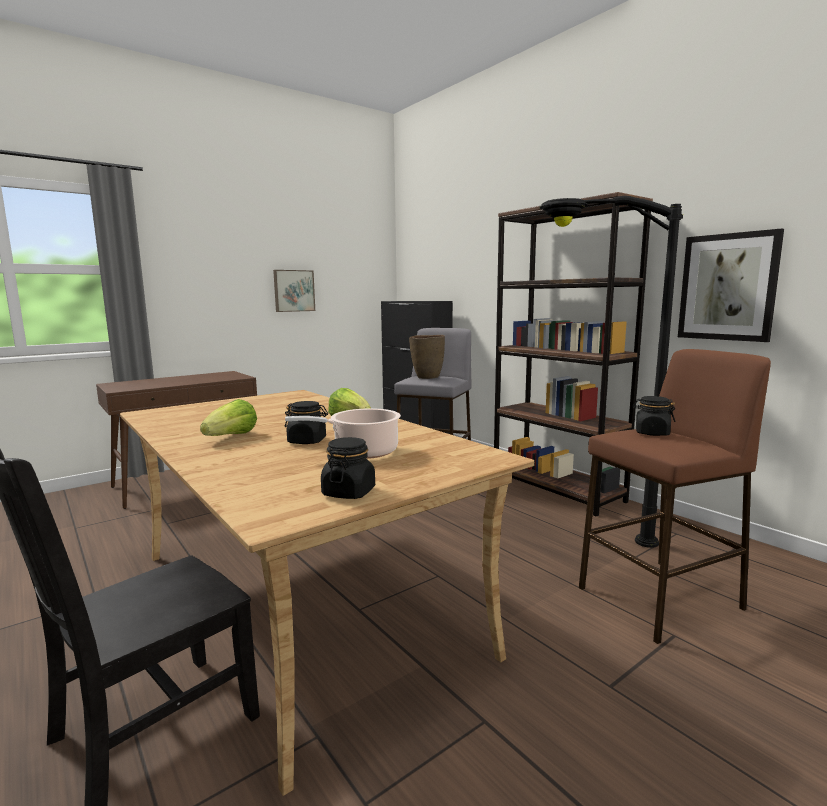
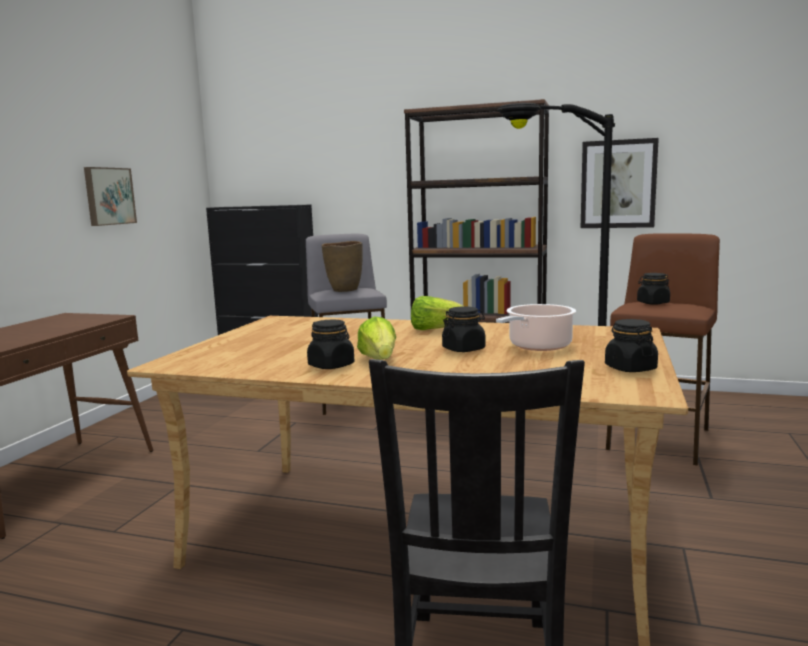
camera: 35 degrees left, 0 degrees up
(197, 434) = (331, 366): none -> black jar

